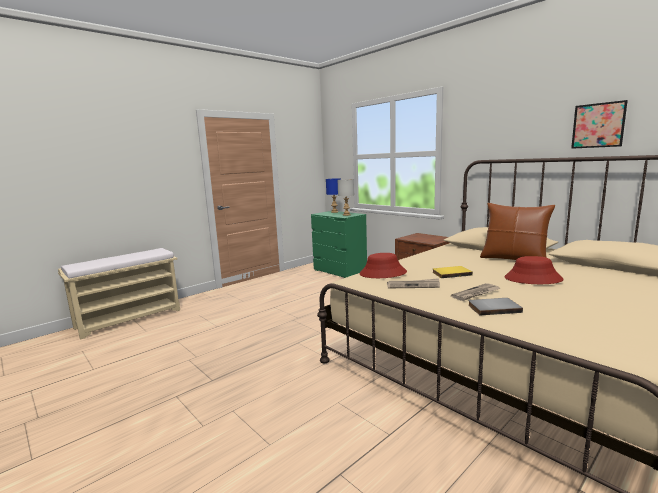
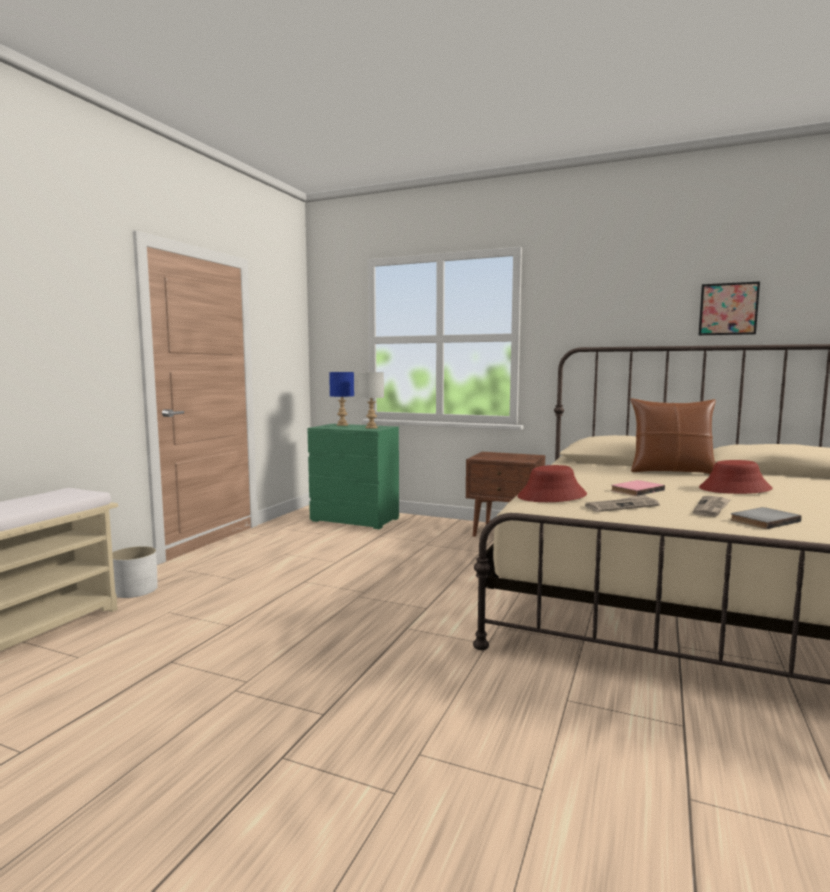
camera: 25 degrees left, 5 degrees down
(195, 301) = (135, 590): none -> white planter
(451, 273) = (635, 490): yellow book -> pink book

